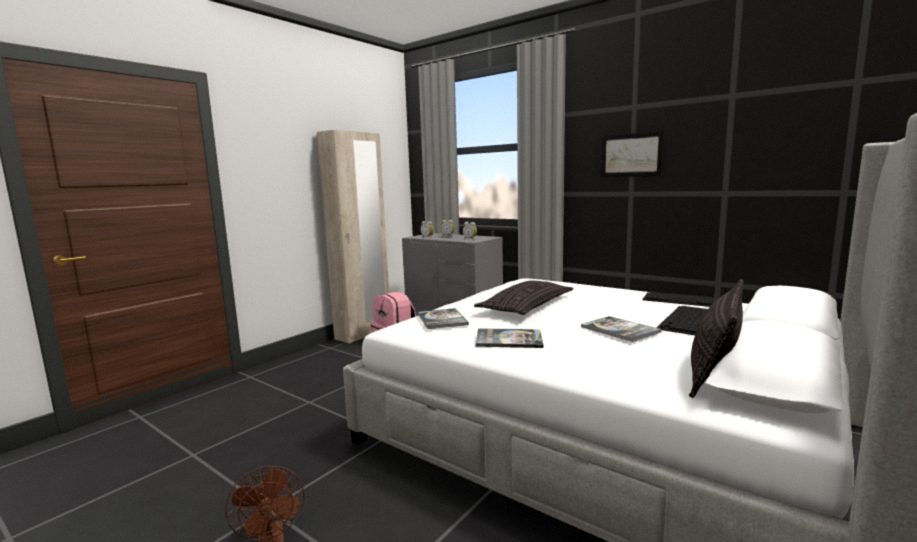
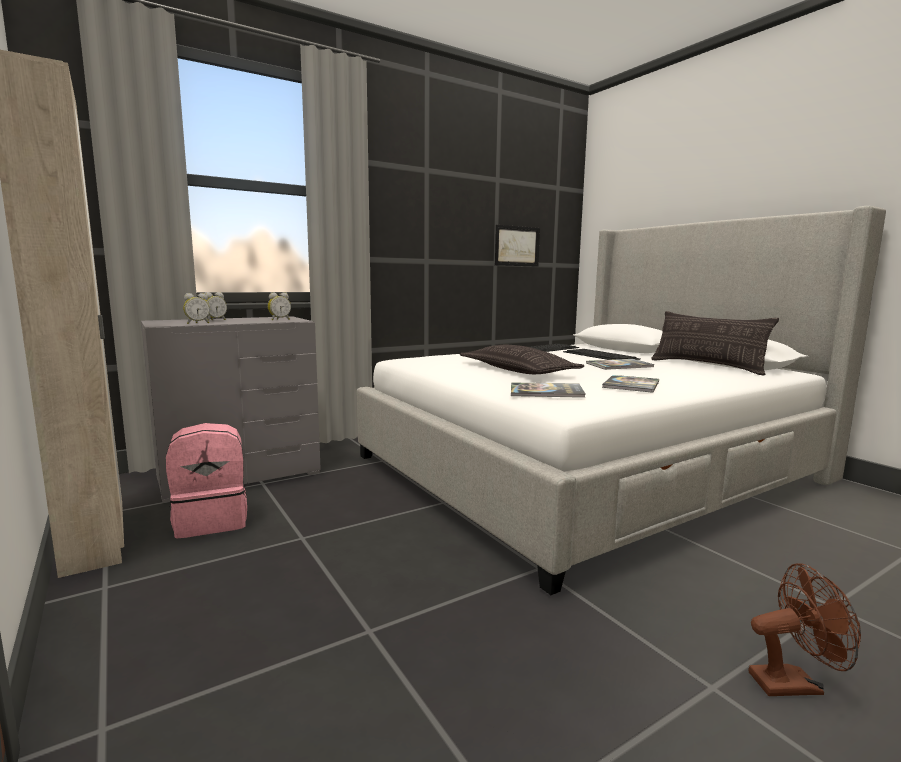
camera: 70 degrees left, 0 degrees up
(631, 155) = (427, 220): picture -> picture (517, 246)

